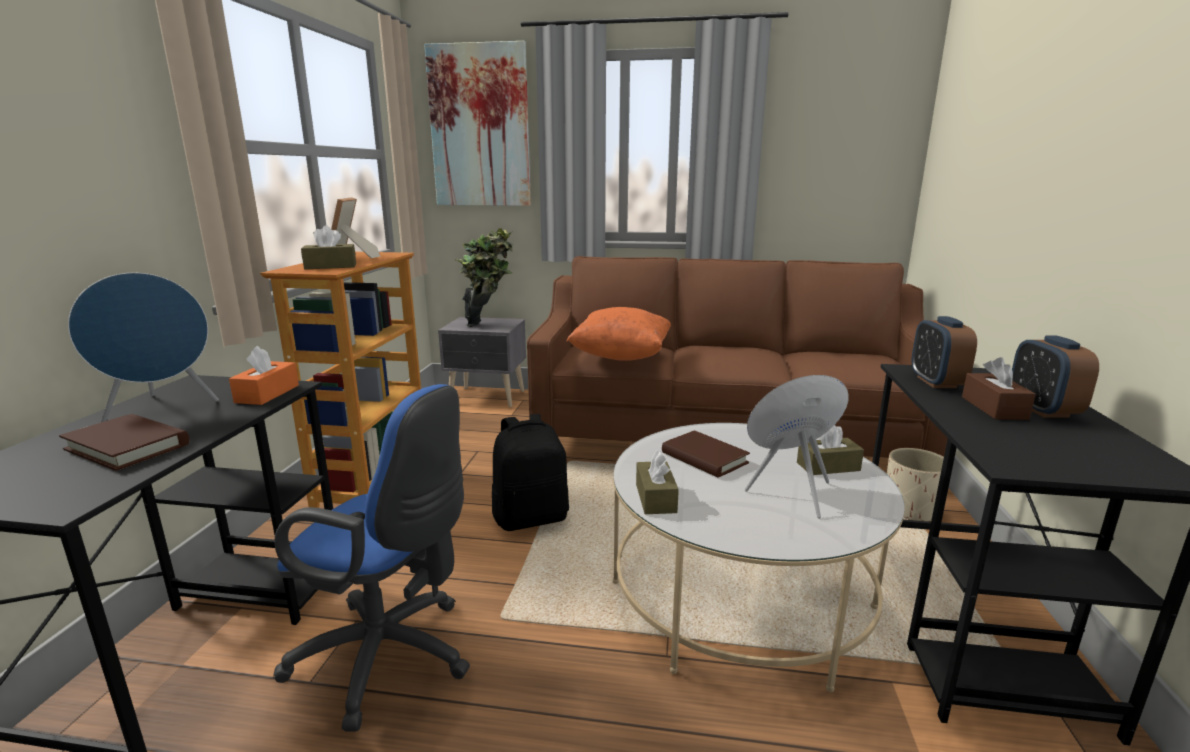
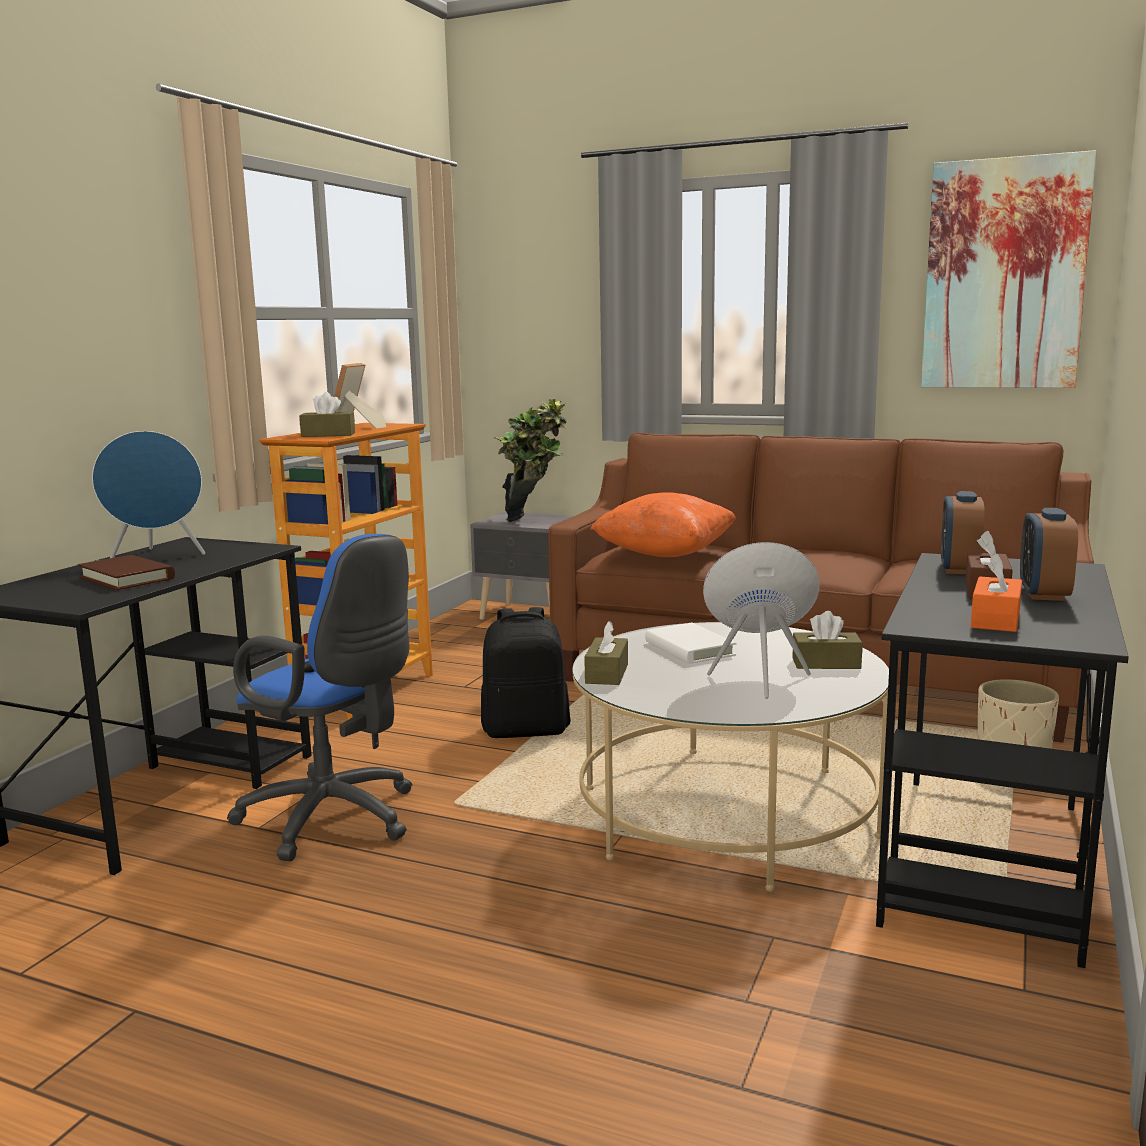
camera: 15 degrees right, 5 degrees down
(267, 394) = (248, 551): orange tissue box -> orange tissue box (995, 619)
(480, 127) = (534, 276): picture -> picture (1004, 275)
(704, 458) = (689, 649): brown book -> white book

